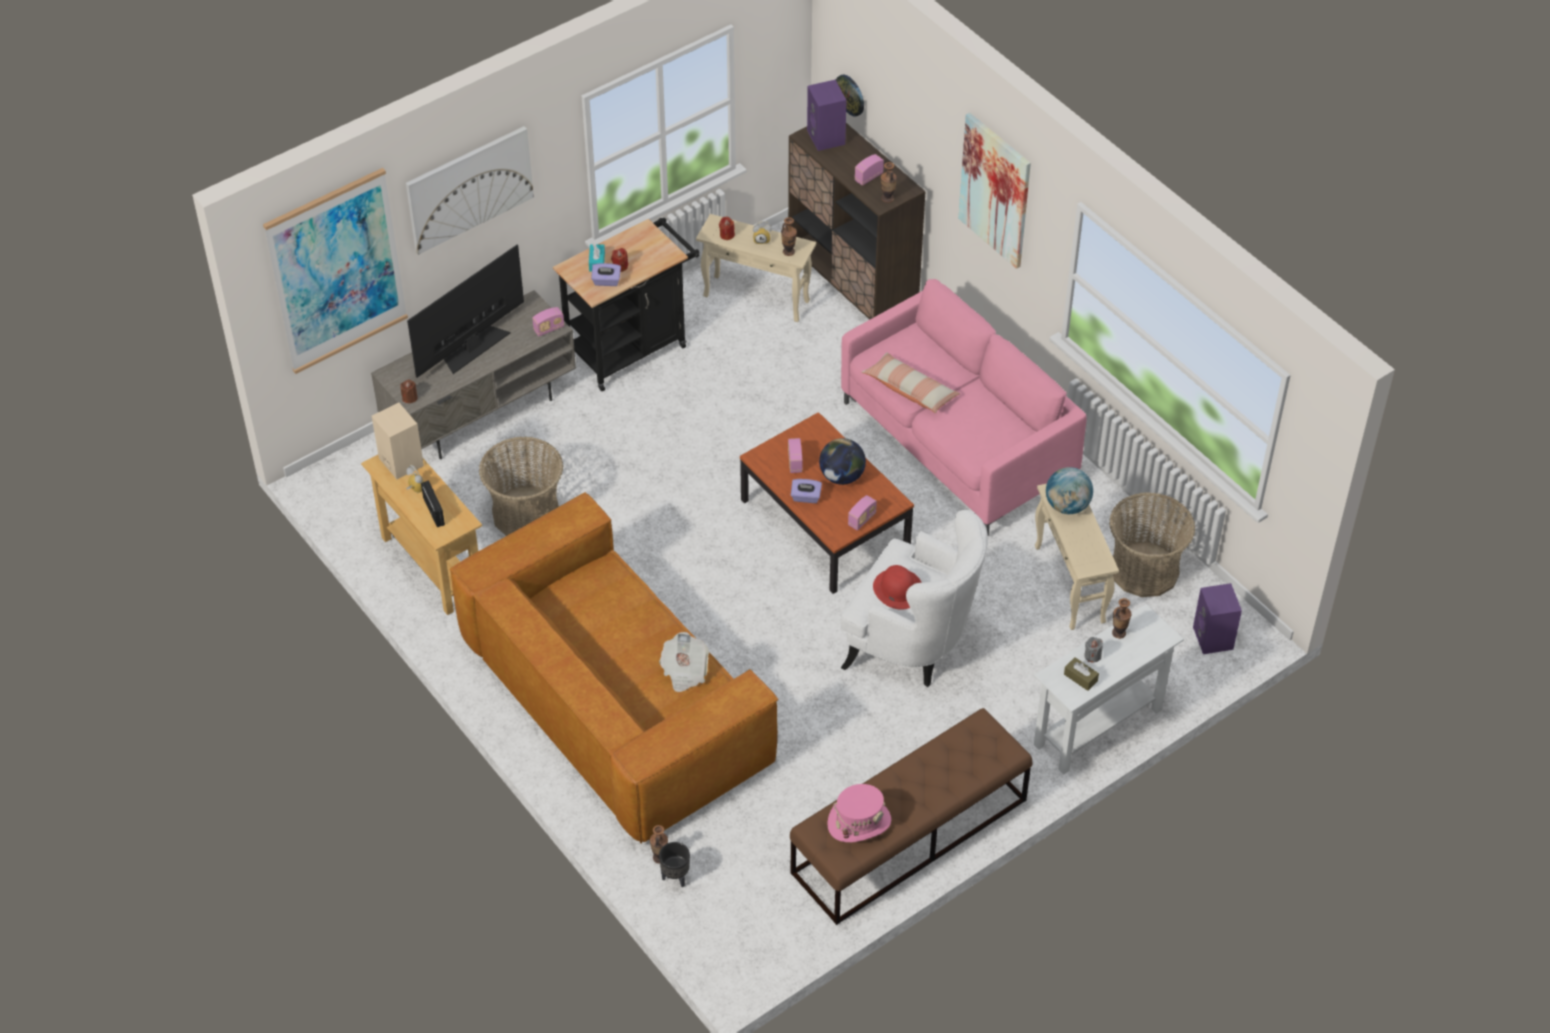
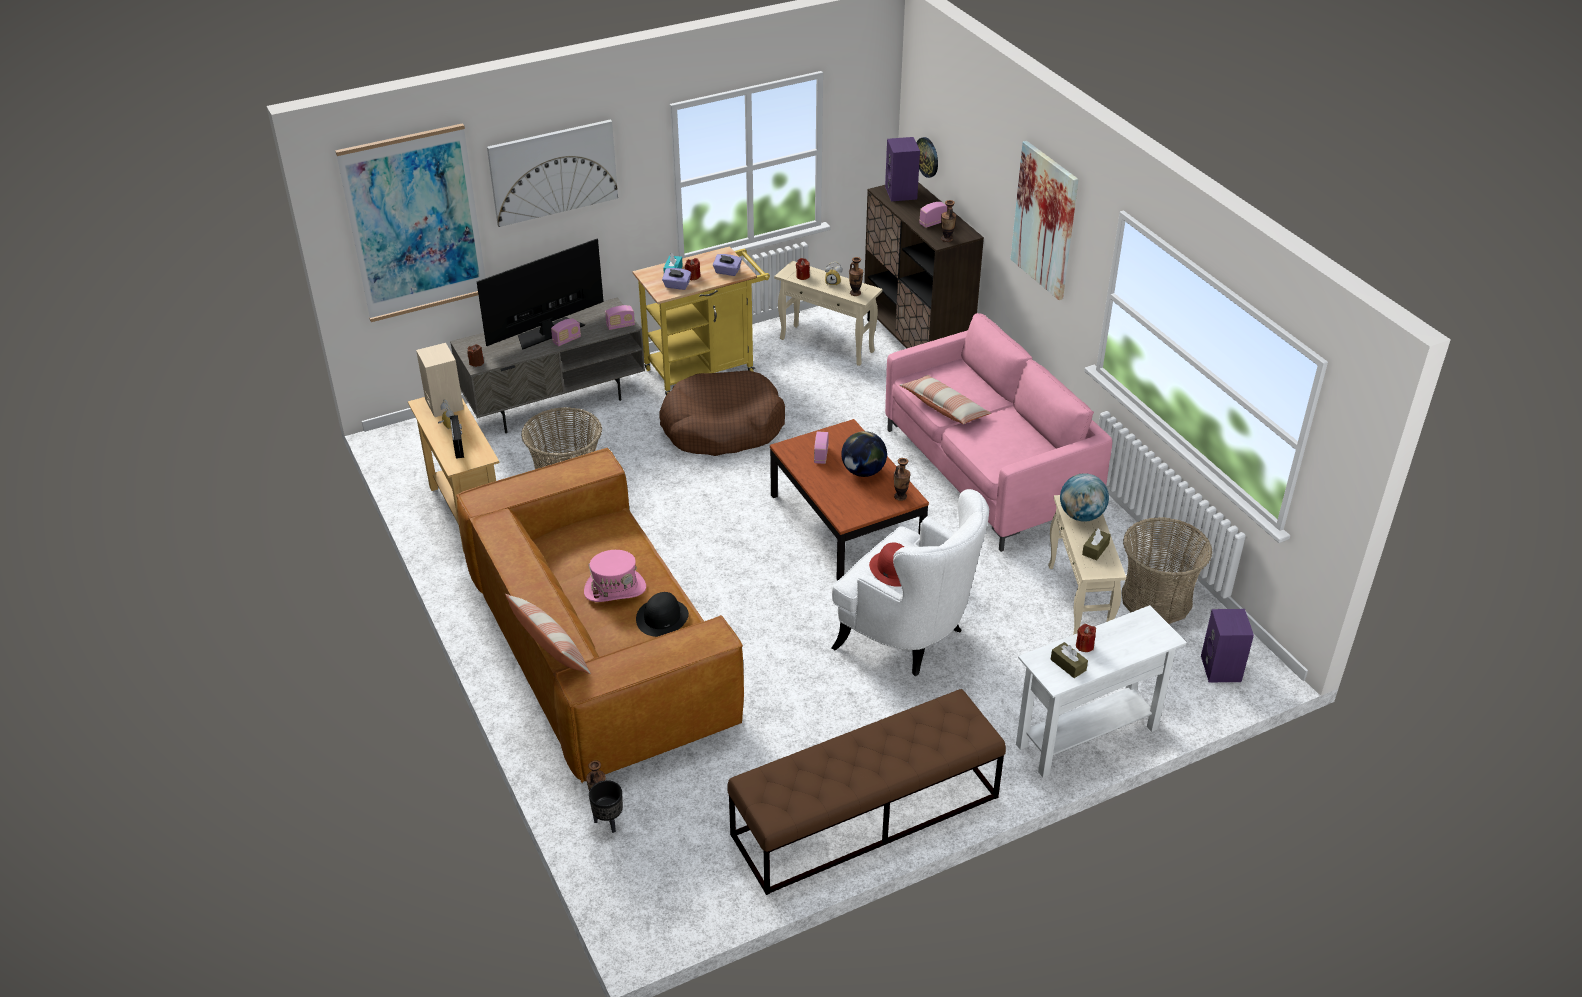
camera: 10 degrees right, 10 degrees down
(599, 728) = (550, 649): none -> pillow
(632, 347) = (705, 369): black cart -> yellow cart
(669, 421) = (722, 427): none -> brown dog bed
(684, 671) = (662, 617): newspaper -> black hat
(806, 497) = (824, 484): purple tissue box -> purple tissue box (727, 272)
(859, 822) = (803, 781): pink hat -> pink hat (615, 589)
(862, 519) = (874, 509): radio -> radio (567, 340)
(1086, 543) = (1095, 549): none -> brown tissue box
(1092, 656) = (1084, 646): grey candle -> red candle
(1119, 633) = (1116, 628): vase -> vase (900, 496)

